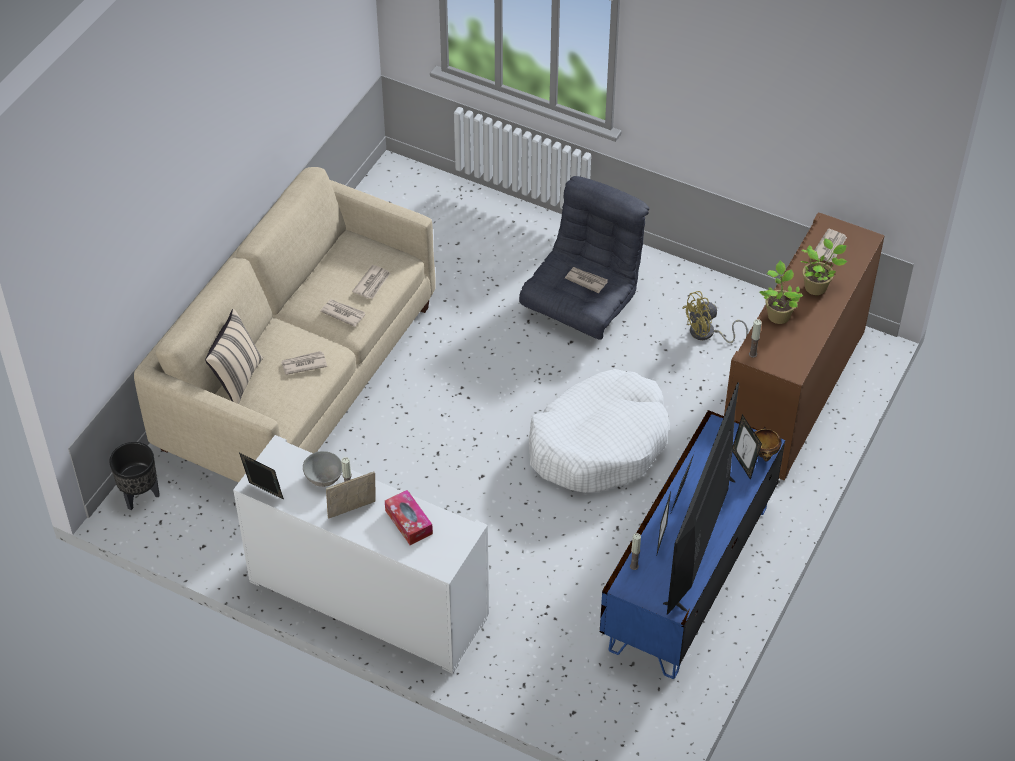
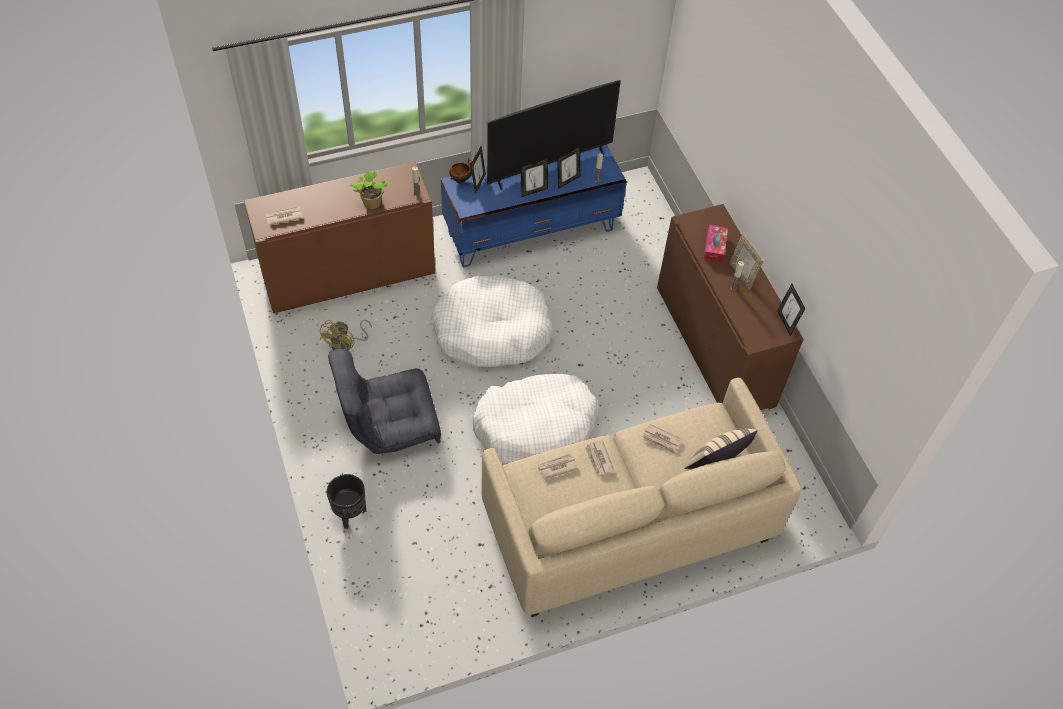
camera: 140 degrees left, 5 degrees up
(140, 495) = (805, 517): black planter -> black planter (350, 514)
(324, 477) = (741, 306): grey bowl -> none
(352, 512) = (742, 275): picture frame -> picture frame turned 45 degrees clockwise
(368, 599) = (714, 346): white cabinet -> brown cabinet
(460, 392) = (535, 427): none -> white dog bed
(586, 280) = (392, 401): newspaper -> none
(707, 334) = (346, 344): yellow fan -> yellow fan turned 90 degrees clockwise
(817, 287) = (327, 201): potted plant -> none

